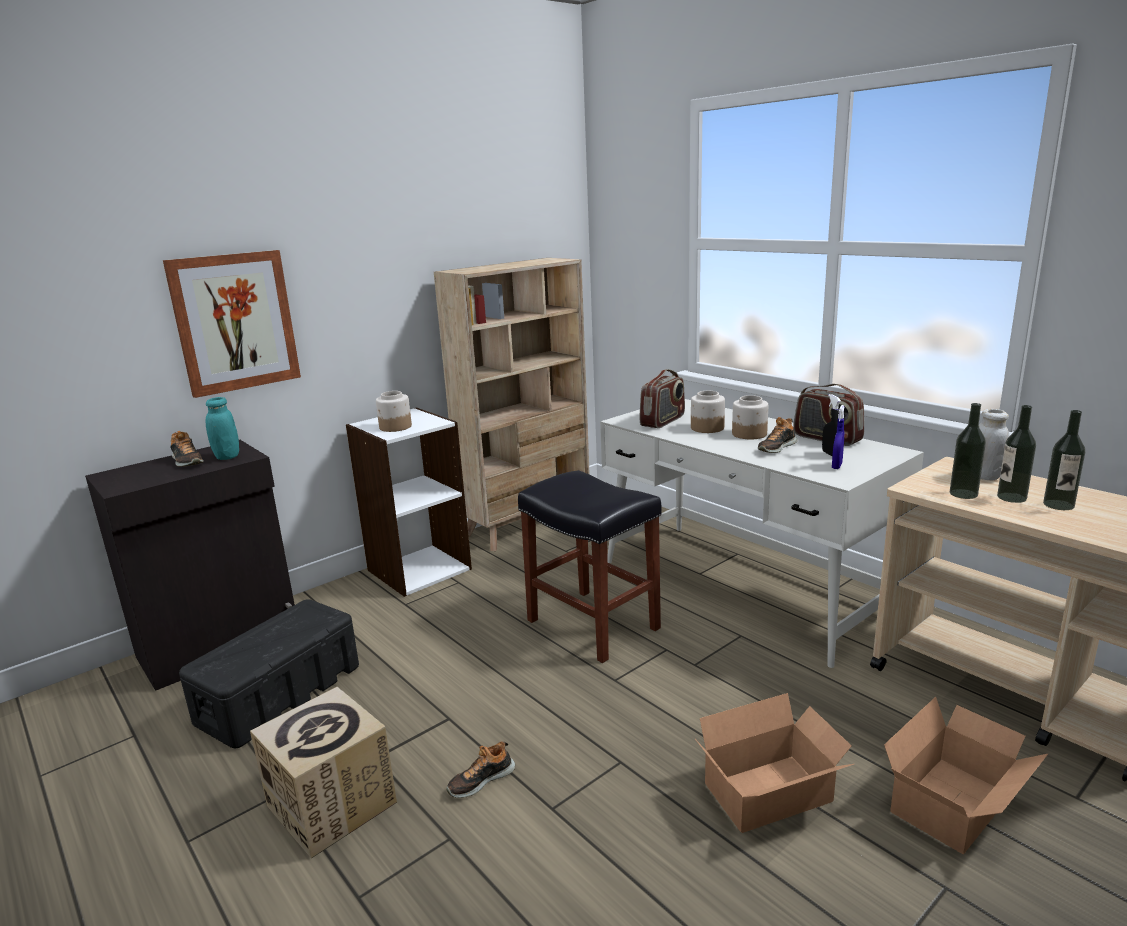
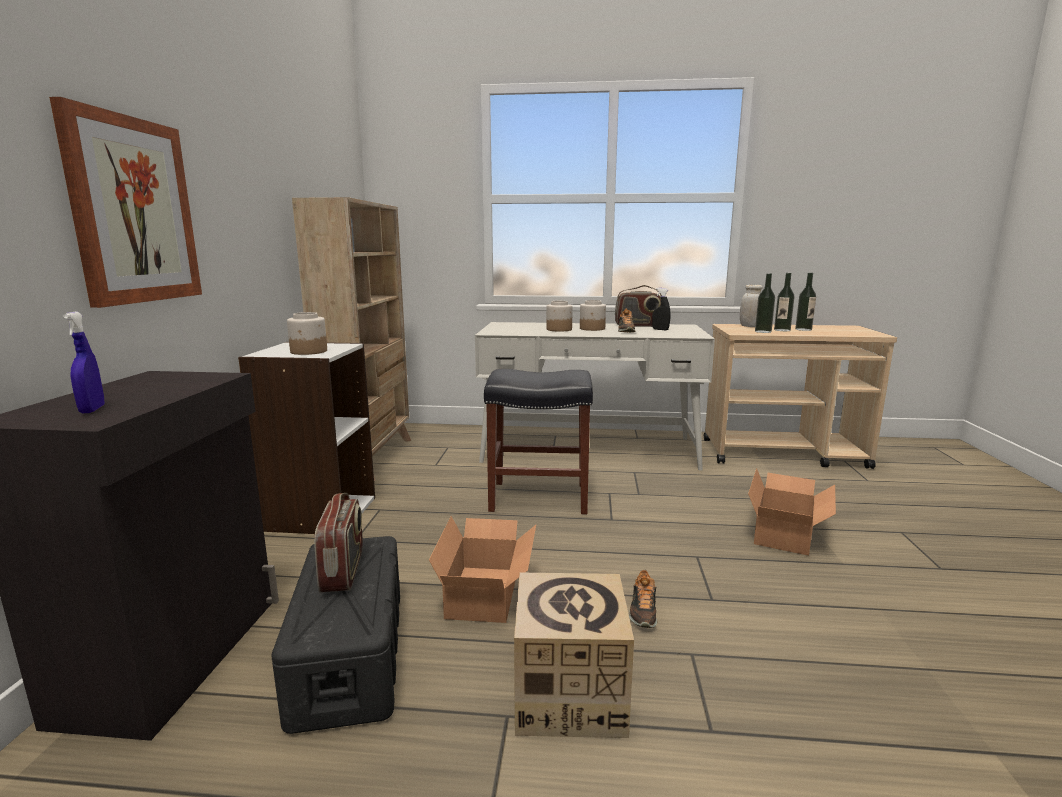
camera: 45 degrees left, 5 degrees down
(187, 461) = (130, 390): shoe -> none
(227, 456) = (185, 380): turquoise jar -> none
(663, 421) = (520, 330): radio -> radio (343, 570)
(836, 466) = (679, 332): blue spray bottle -> blue spray bottle (92, 410)
(957, 805) = (846, 501): cardboard box -> cardboard box (487, 592)

